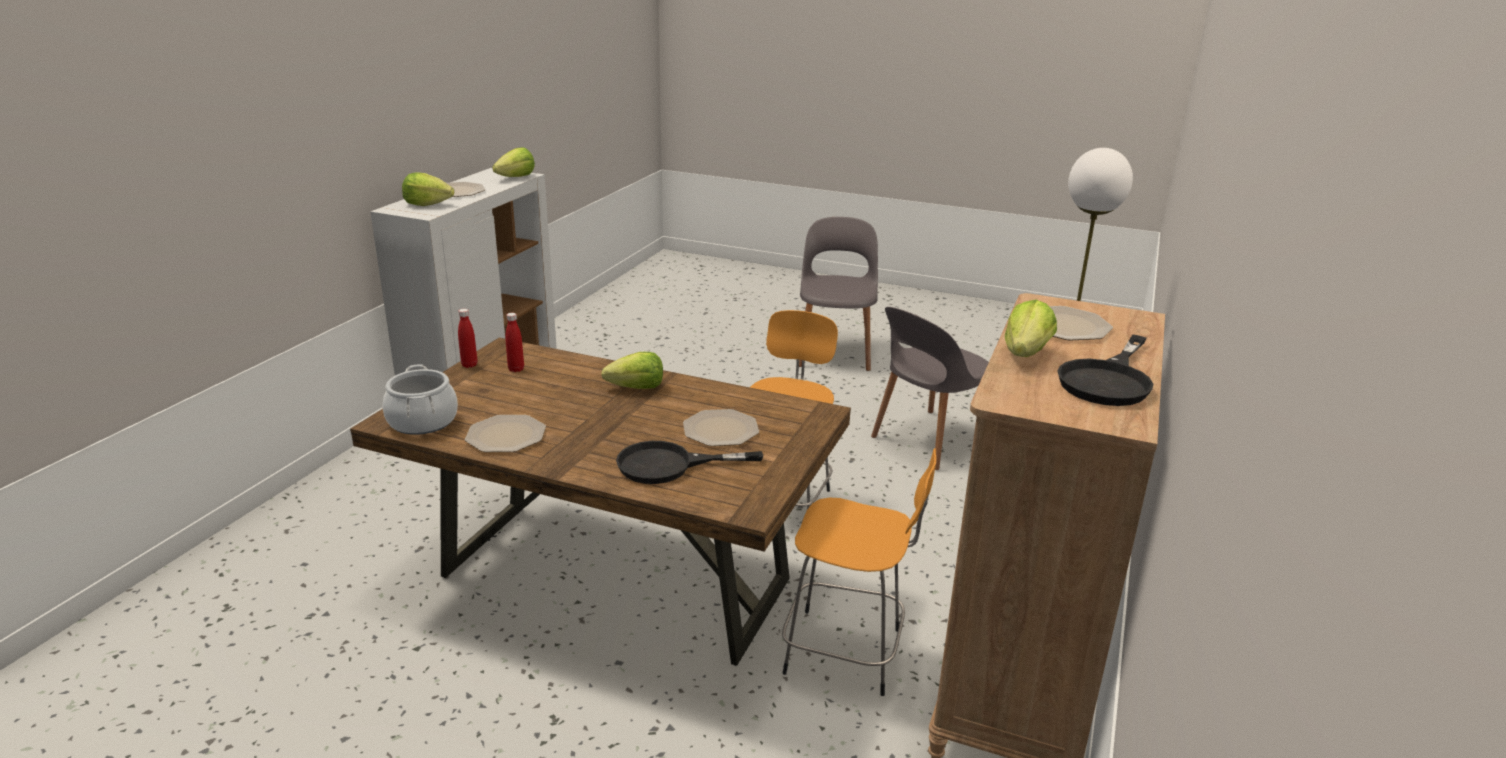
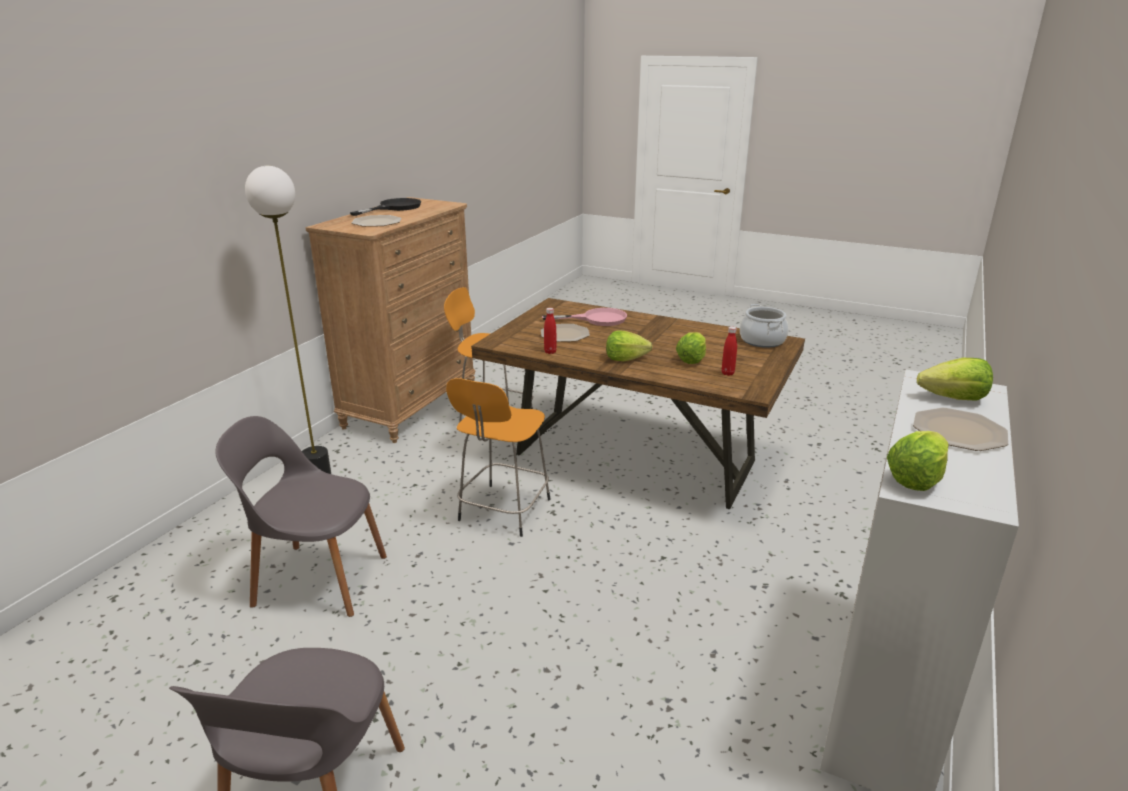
camera: 175 degrees left, 0 degrees up
(469, 365) = (769, 377): red bottle -> red bottle (550, 352)
(506, 436) = (701, 333): plate -> none
(669, 465) = (596, 319): black frying pan -> pink frying pan
(929, 440) = (317, 579): grey chair -> grey chair turned 135 degrees counterclockwise
(1025, 353) = (418, 214): lettuce -> lettuce (692, 359)

